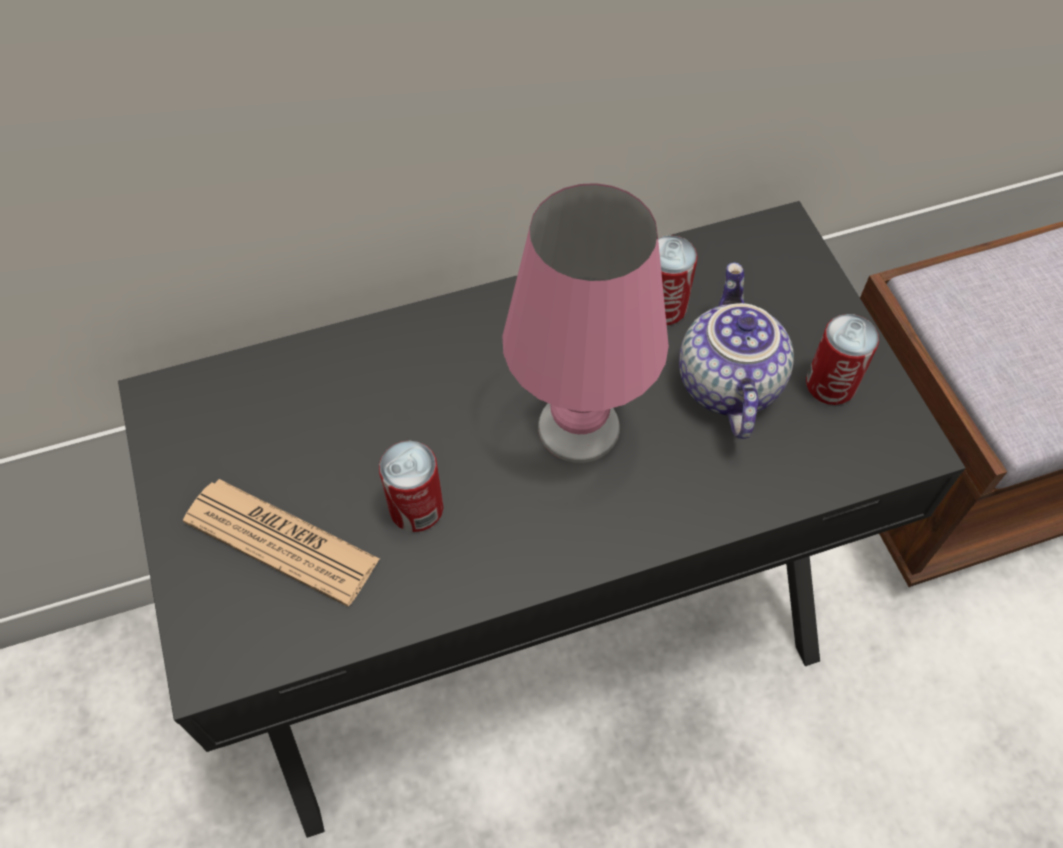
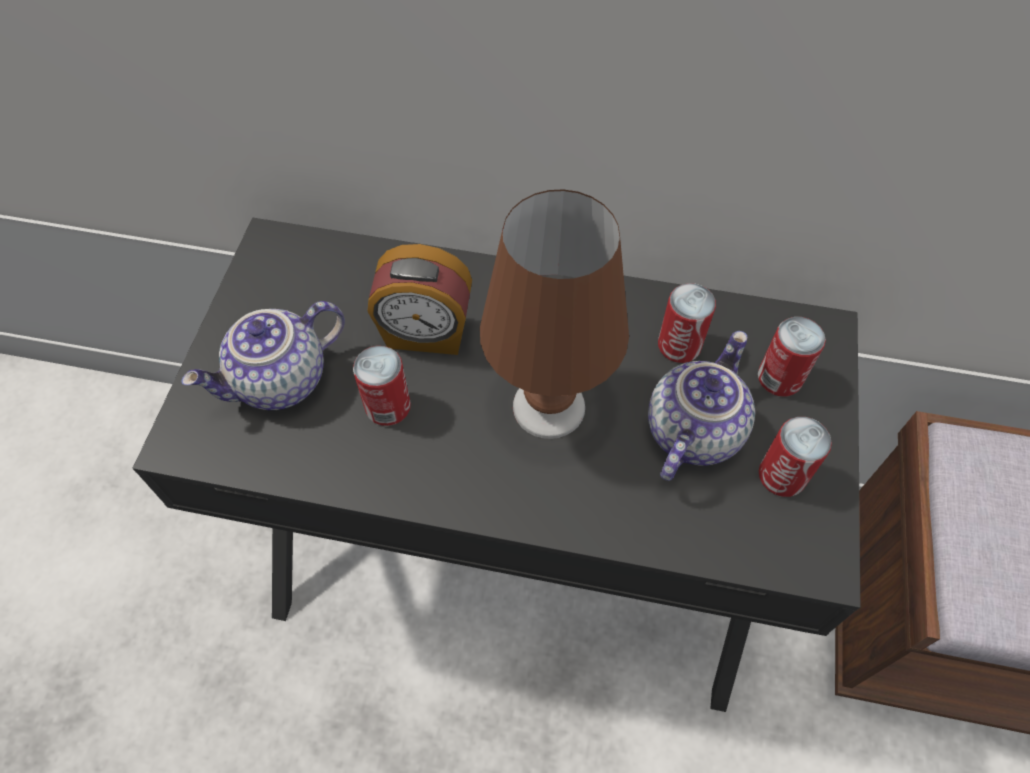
camera: 30 degrees right, 0 degrees up
(281, 541) = (281, 382): newspaper -> teapot
(405, 415) = (426, 334): none -> alarm clock
(579, 426) = (549, 405): pink table lamp -> brown table lamp
(772, 295) = (779, 378): none -> can

